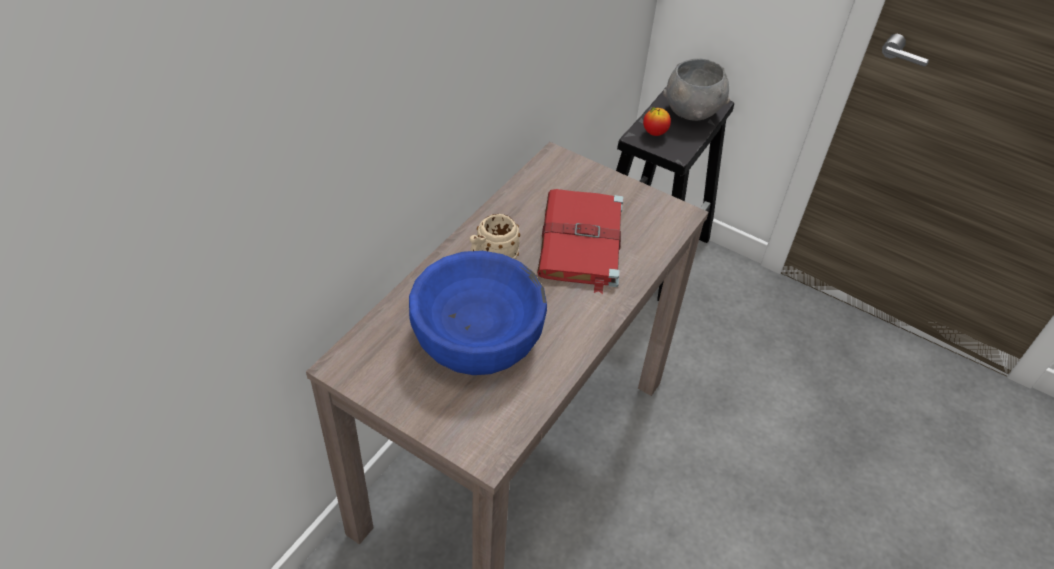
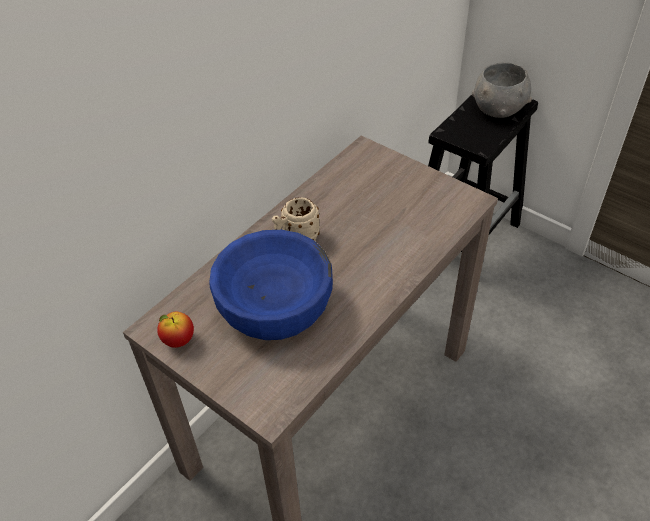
camera: 10 degrees right, 0 degrees up
(581, 242) = (378, 224): red book -> none
(654, 133) = (462, 128): apple -> apple (178, 340)

